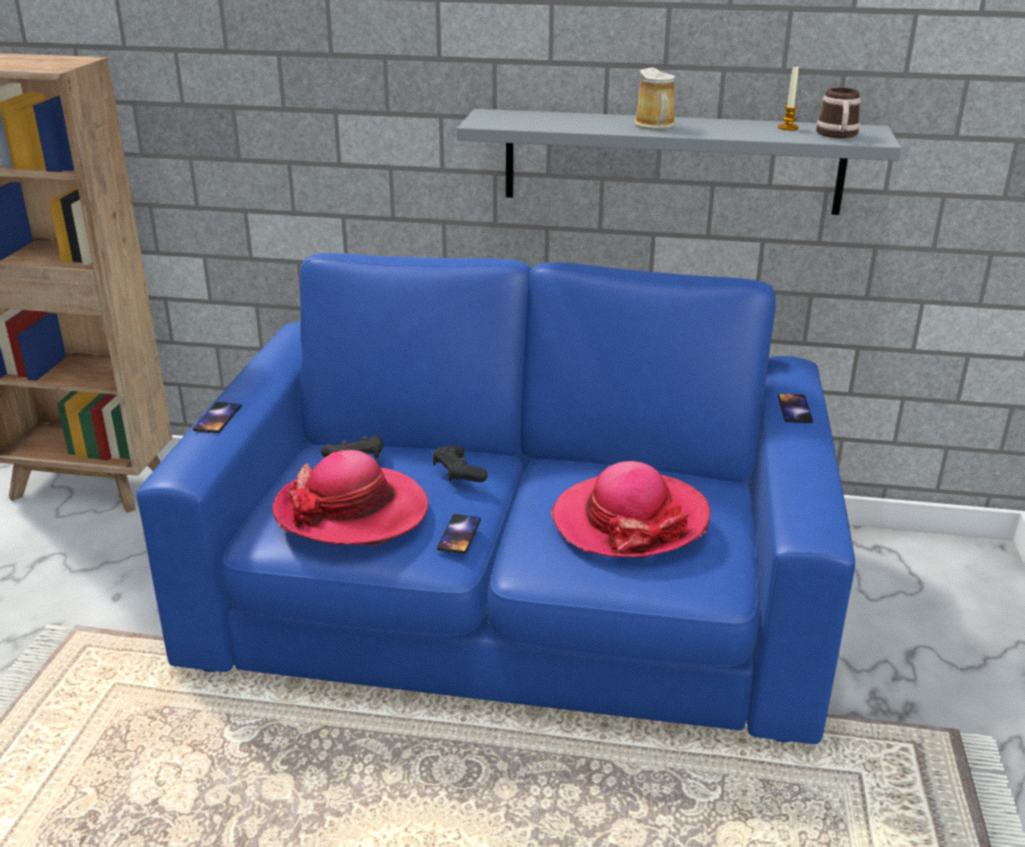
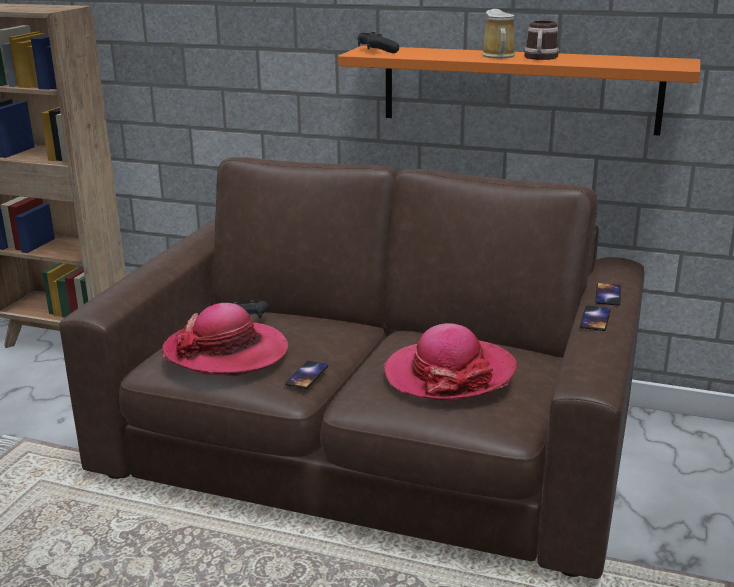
camera: 10 degrees right, 5 degrees down
(218, 418) = (136, 276): phone -> phone (595, 319)
(458, 473) = (323, 333): black game controller -> black game controller (377, 51)
(512, 597) = (369, 445): blue sofa -> brown sofa
(672, 161) = (519, 89): grey shelf -> orange shelf
(788, 128) = (610, 58): candle -> none
(837, 135) = (649, 63): mug -> mug (540, 58)

